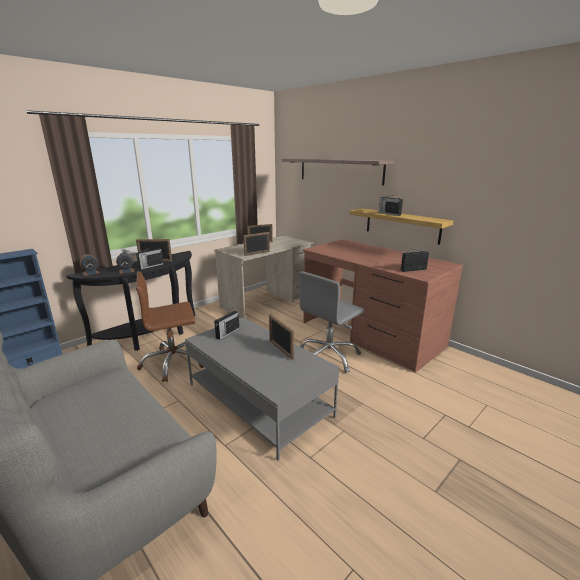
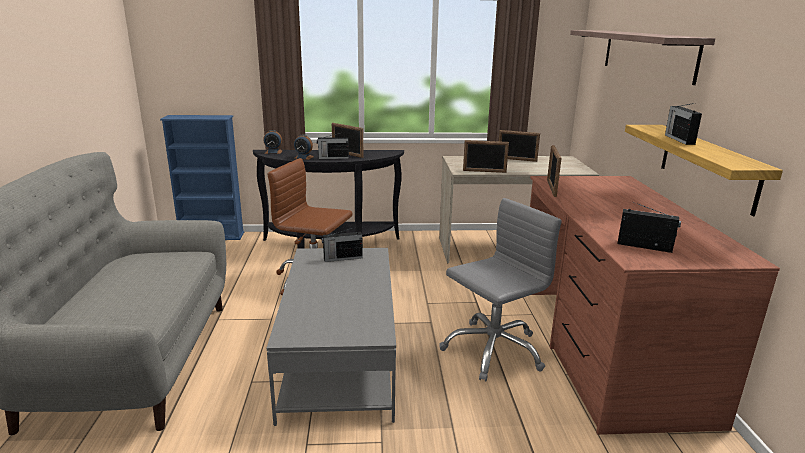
camera: 40 degrees right, 0 degrees up
(281, 350) = (365, 297): picture frame -> picture frame (551, 188)
(328, 356) = (493, 350): grey office chair -> grey office chair turned 150 degrees clockwise

